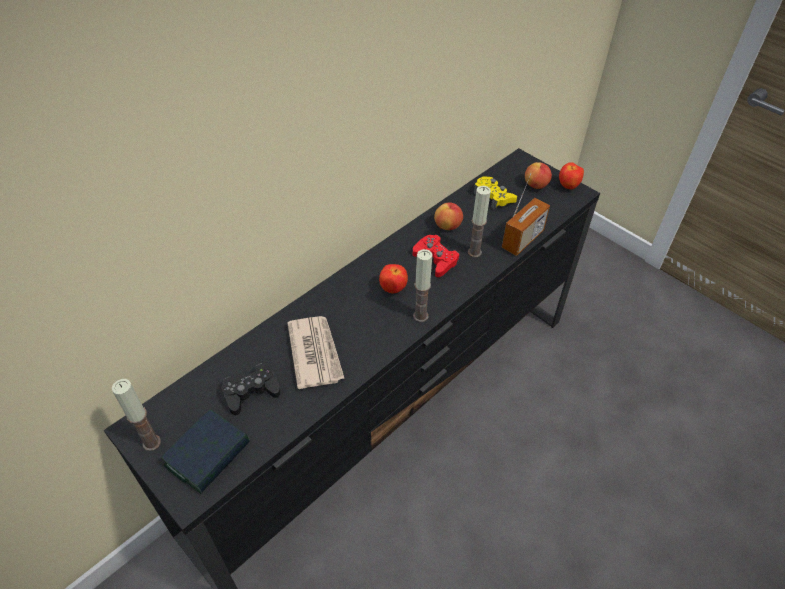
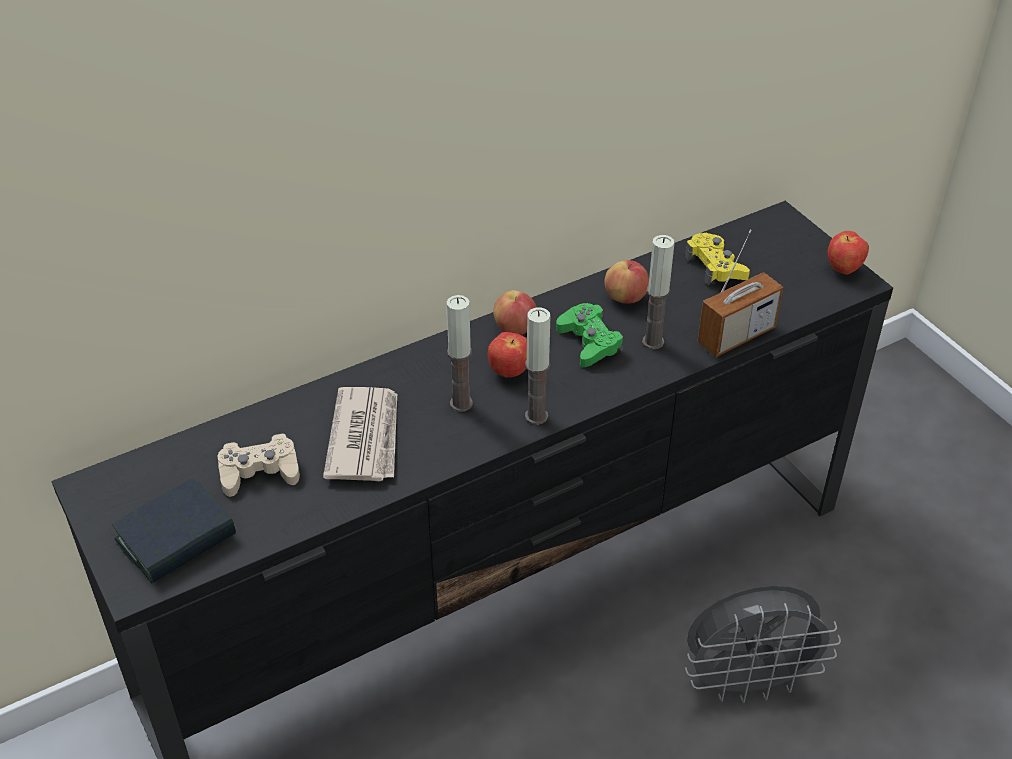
camera: 15 degrees right, 5 degrees down
(151, 443) = (108, 508): candle -> candle (461, 403)
(251, 392) = (259, 472): black game controller -> beige game controller
(436, 259) = (589, 342): red game controller -> green game controller
(536, 185) = (790, 260): apple -> apple (515, 329)
(544, 437) = (748, 682): none -> grey fan

